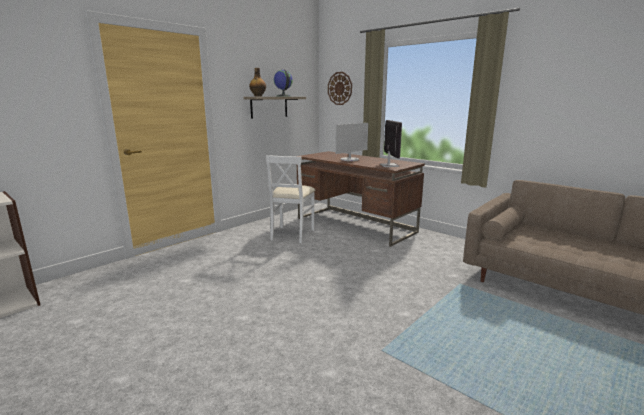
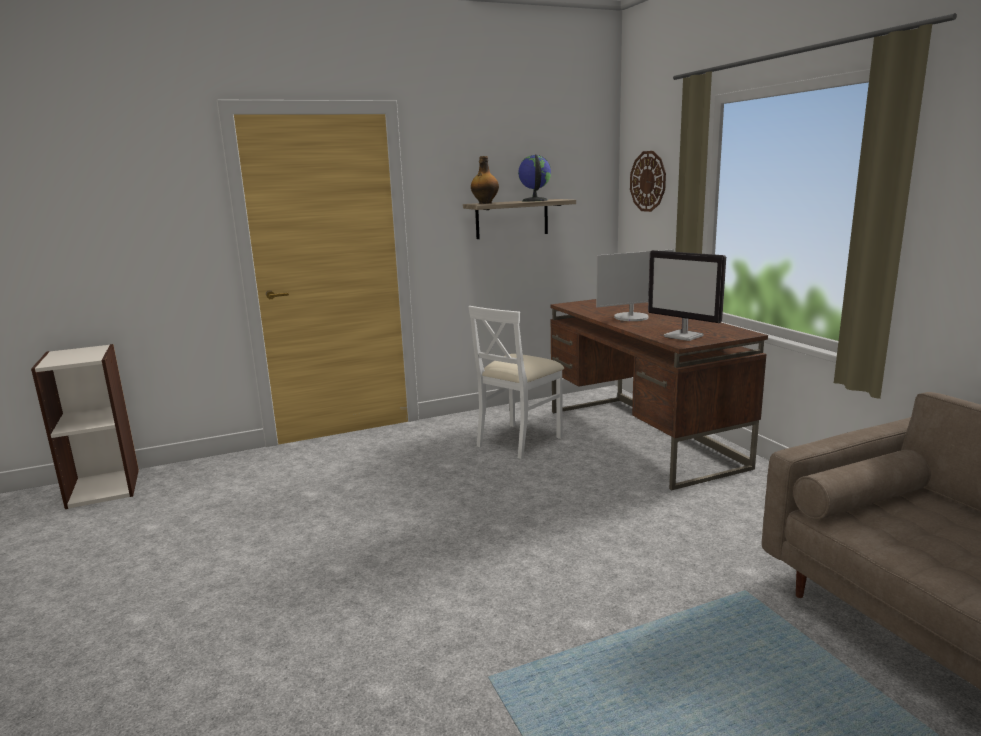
camera: 25 degrees right, 0 degrees up
(389, 165) = (684, 336): monitor -> monitor turned 120 degrees clockwise

